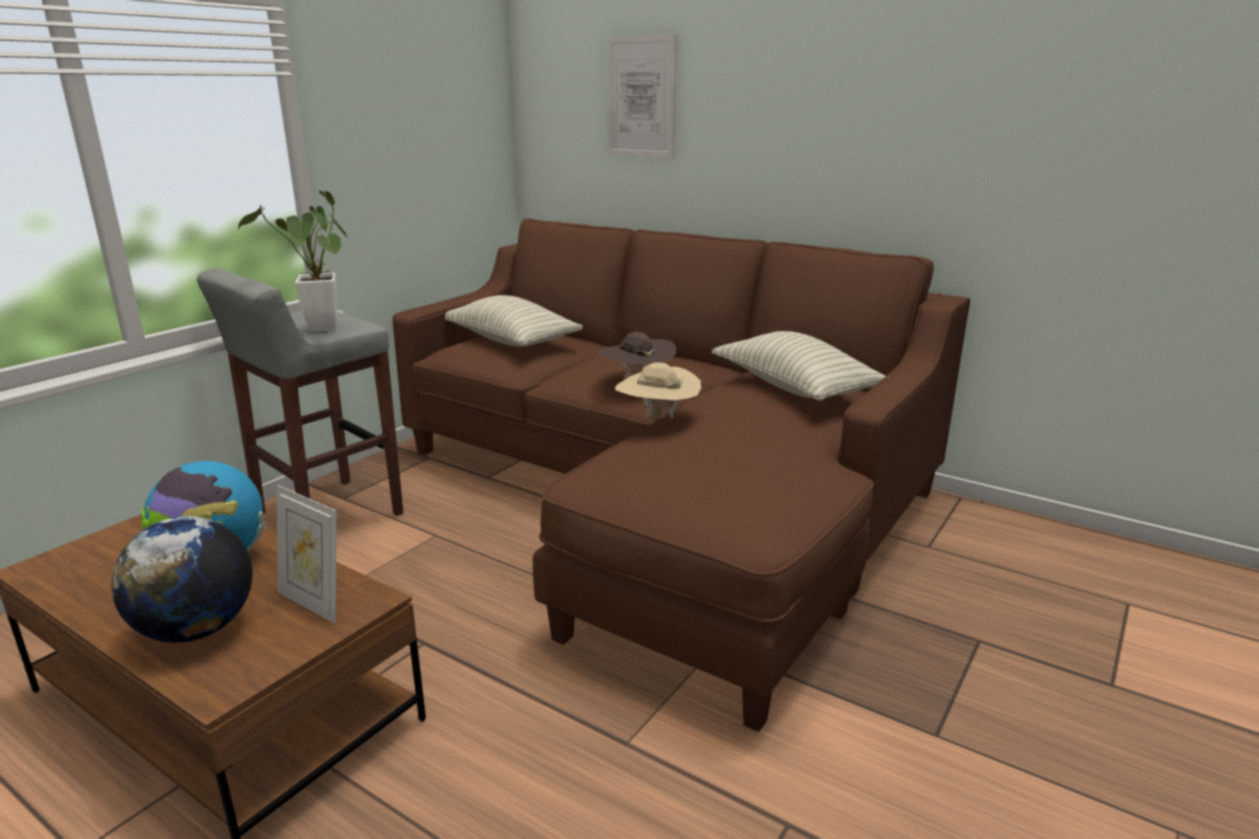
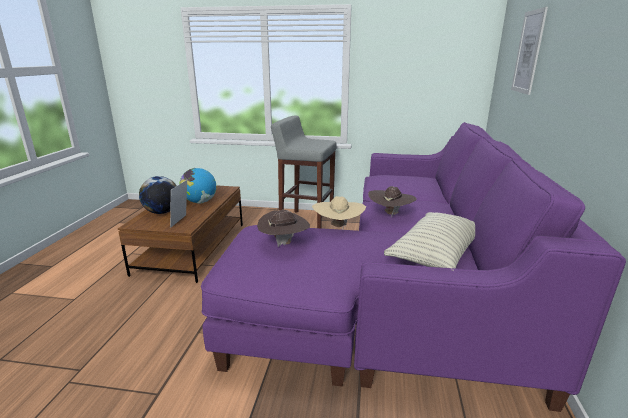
camera: 65 degrees right, 0 degrees up
(321, 330) = (304, 146): potted plant -> none
(510, 341) = (406, 181): pillow -> none
(664, 498) = (403, 290): brown sofa -> purple sofa
(694, 464) = (284, 243): none -> brown hat

